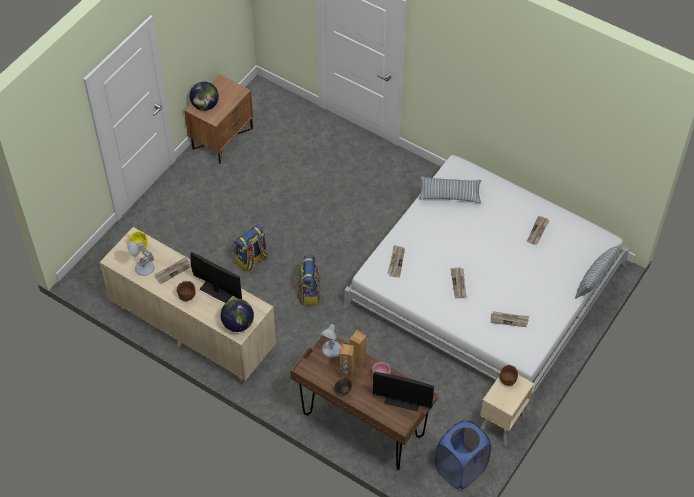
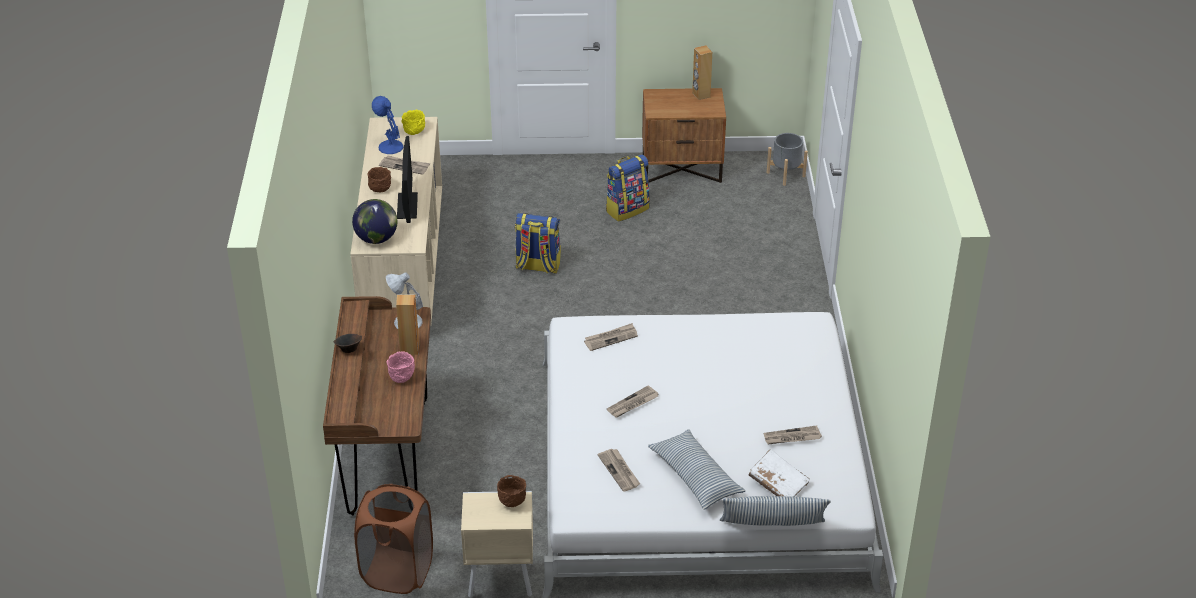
camera: 55 degrees right, 15 degrees down
(143, 268) = (389, 146): white table lamp -> blue table lamp
(205, 105) = (666, 98): globe -> none
(273, 95) = (785, 174): none -> grey planter
(309, 292) = (537, 328): backpack -> backpack (627, 209)
(346, 373) = (384, 348): brown speaker -> brown speaker (701, 95)
(402, 400) = (384, 409): monitor -> none
(449, 194) = (764, 336): pillow -> pillow (695, 476)
(460, 469) = (397, 572): blue laundry basket -> brown laundry basket
(566, 258) = (778, 483): none -> white book

